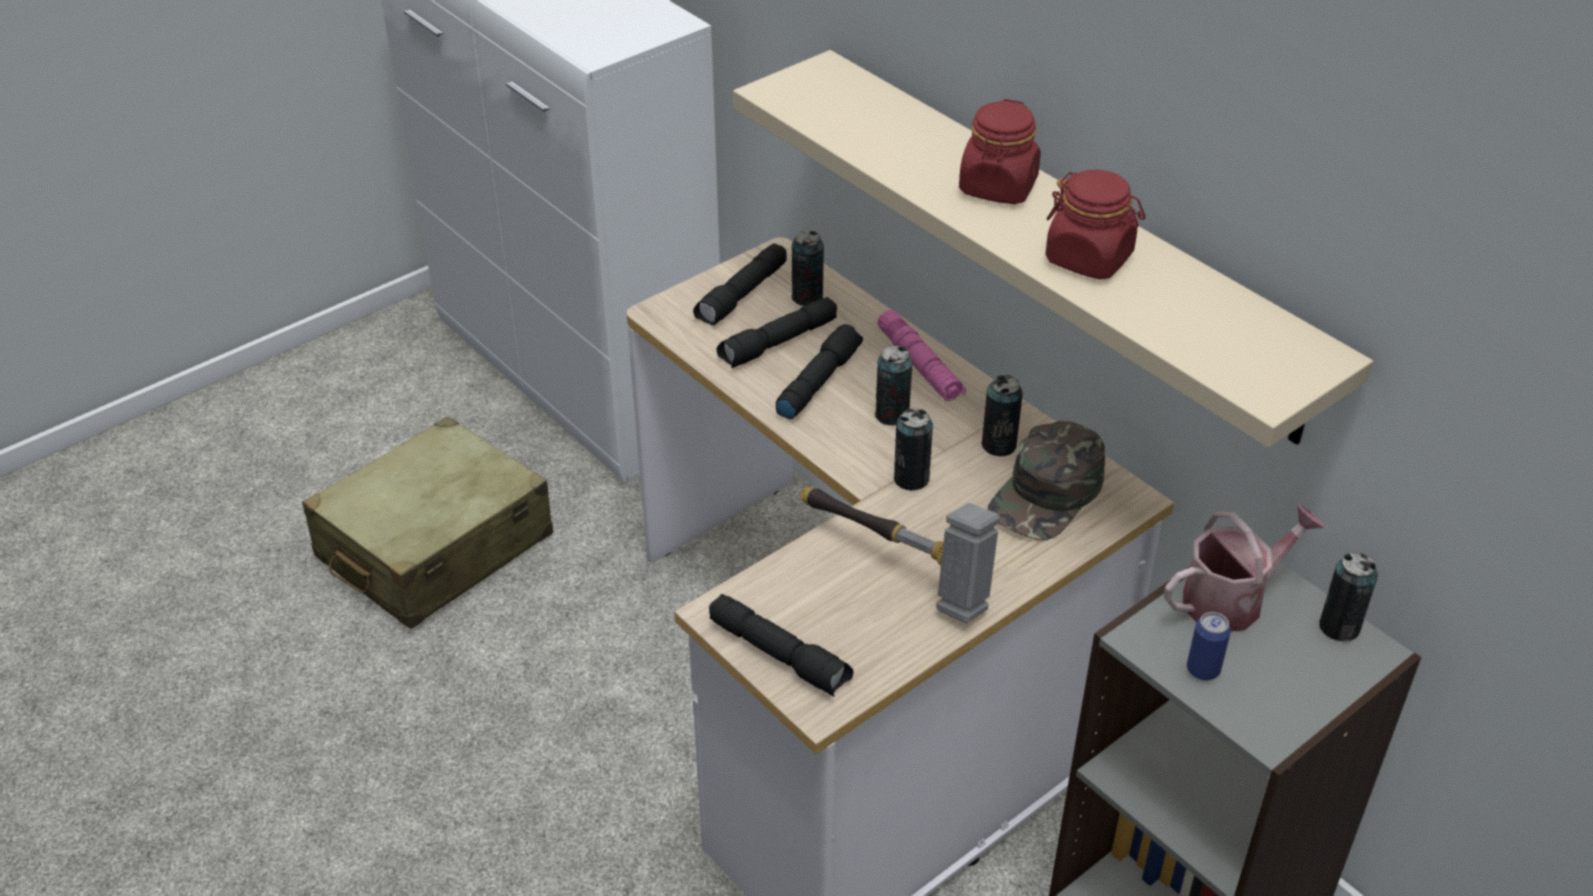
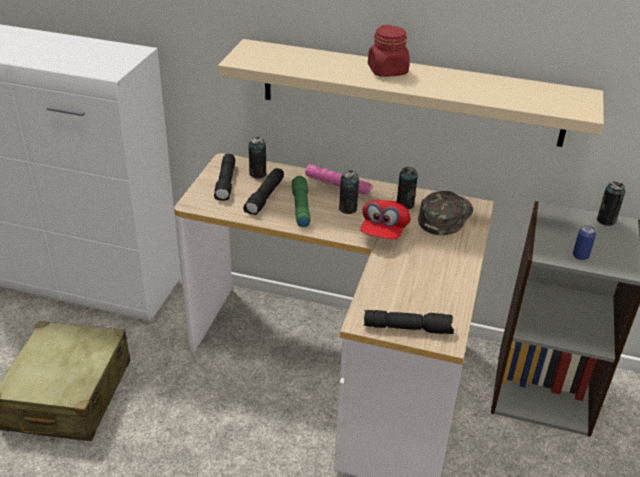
camera: 35 degrees left, 5 degrees down
(817, 381) = (300, 207): black flashlight -> green flashlight
(898, 568) = (418, 269): hammer -> none
(911, 478) = (384, 231): can -> red cap
(1047, 494) = (444, 216): green cap -> green cap turned 150 degrees counterclockwise
(1089, 258) = (459, 86): red jar -> none
(1231, 599) = (560, 226): watering can -> none

